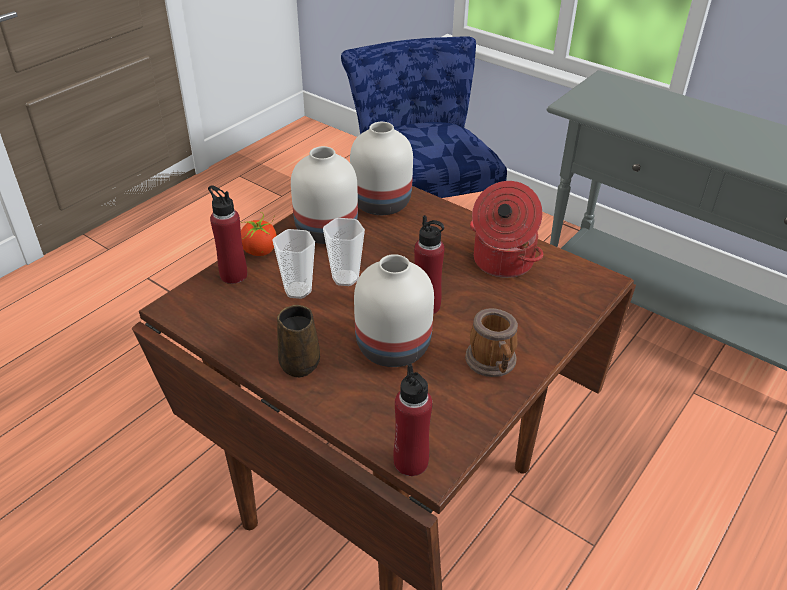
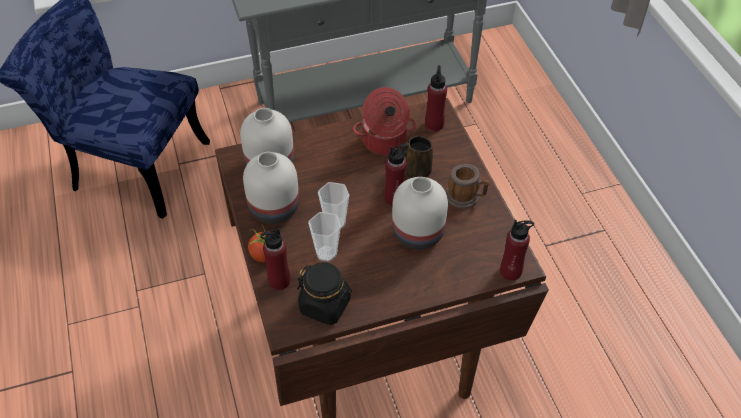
camera: 55 degrees left, 10 degrees up
(225, 321) = (325, 305): none -> black jar
(300, 362) = (396, 284): brown mug -> brown mug (416, 171)
(576, 287) = (434, 124): none -> red bottle

